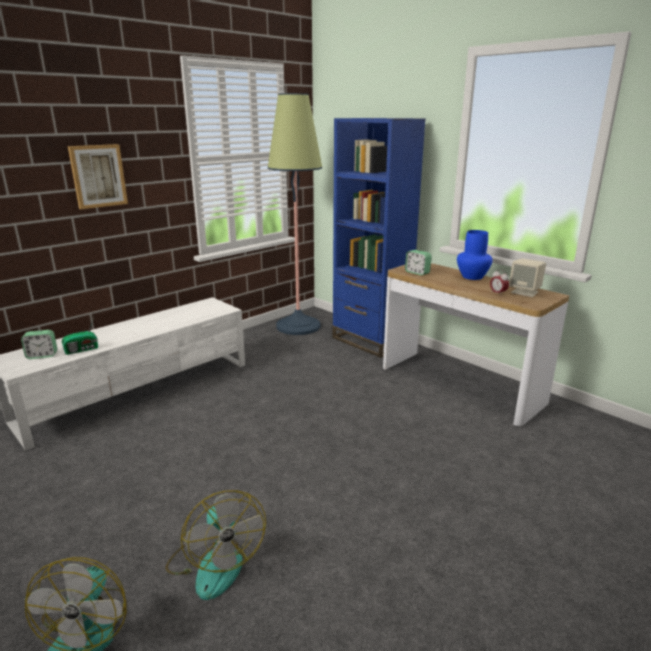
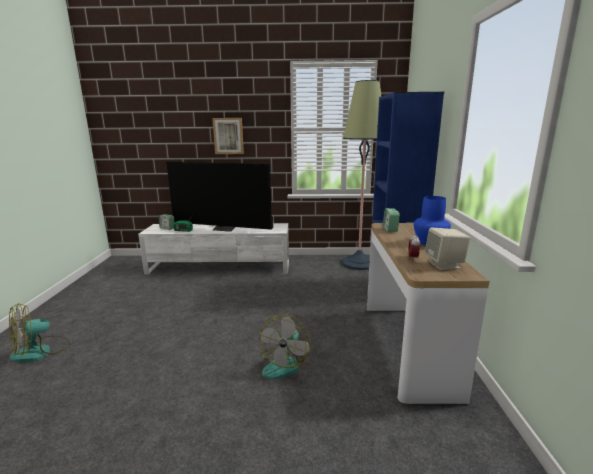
camera: 45 degrees right, 5 degrees down
(144, 328) = (224, 229): none -> television
(215, 562) = (107, 357): fan -> fan (284, 363)

